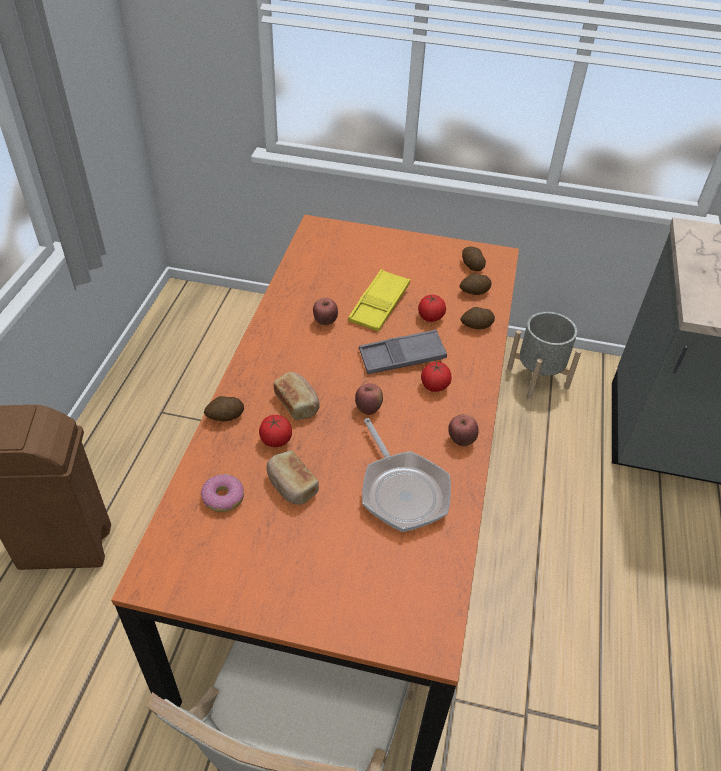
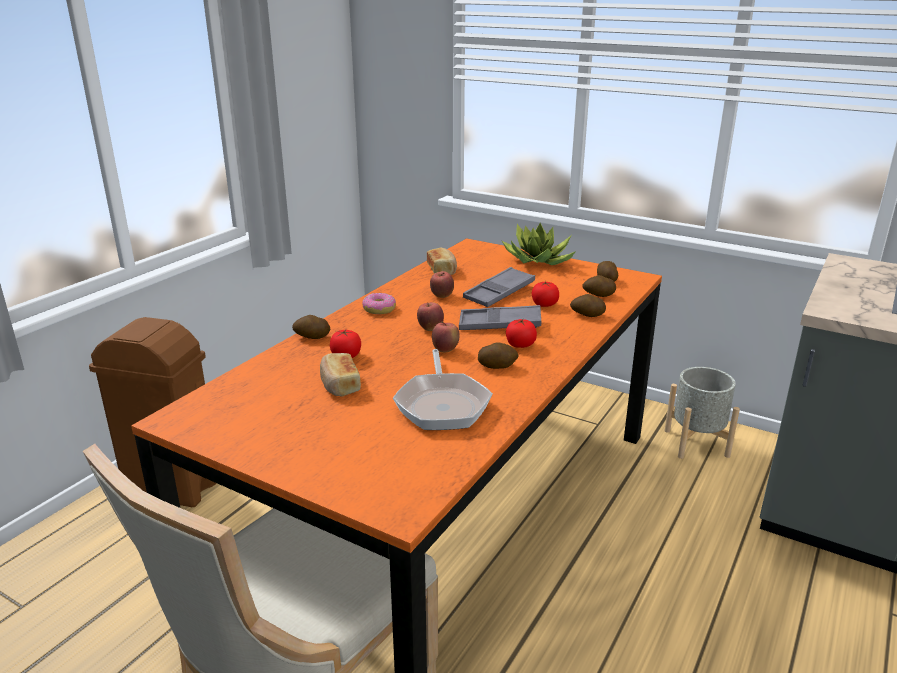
camera: 20 degrees right, 20 degrees down
(223, 498) = (273, 382): donut -> donut (379, 309)
(297, 403) = (382, 338): bread -> bread (442, 270)
(379, 305) = (499, 292): yellow tray -> grey tray
(395, 244) = (538, 261): none -> potted plant
(427, 422) = (497, 366): none -> potato
(461, 440) = (524, 382): apple -> apple (430, 329)

